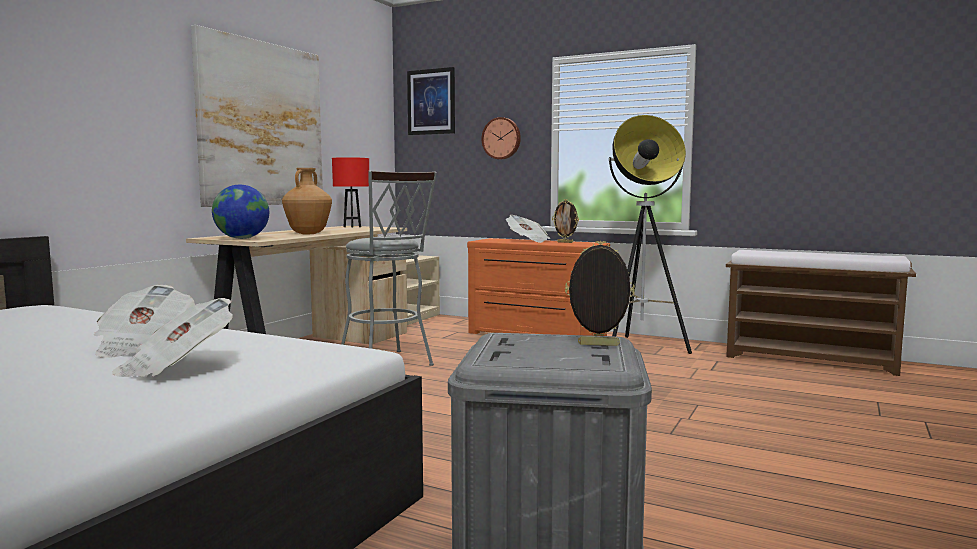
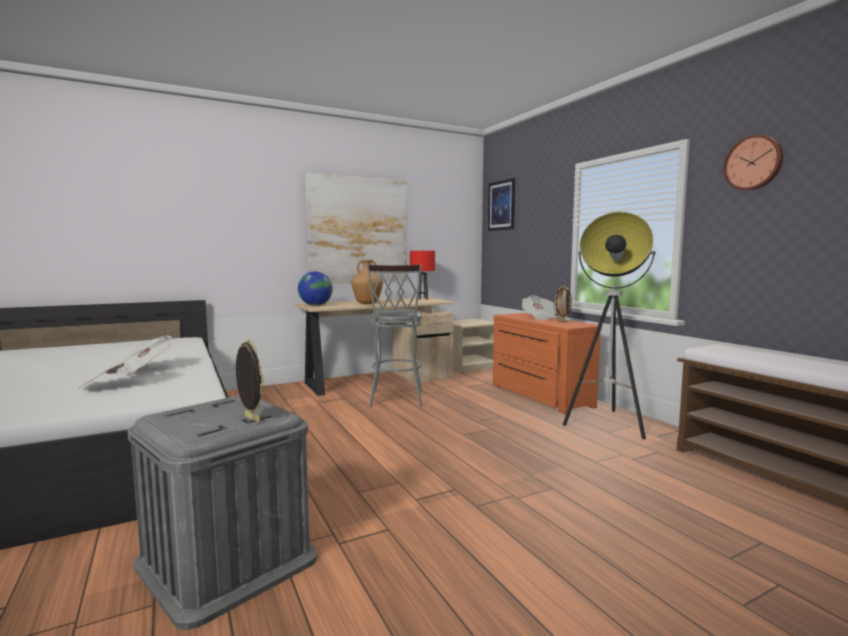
camera: 35 degrees right, 0 degrees up
(502, 138) = (541, 232): wall clock -> wall clock (753, 163)

